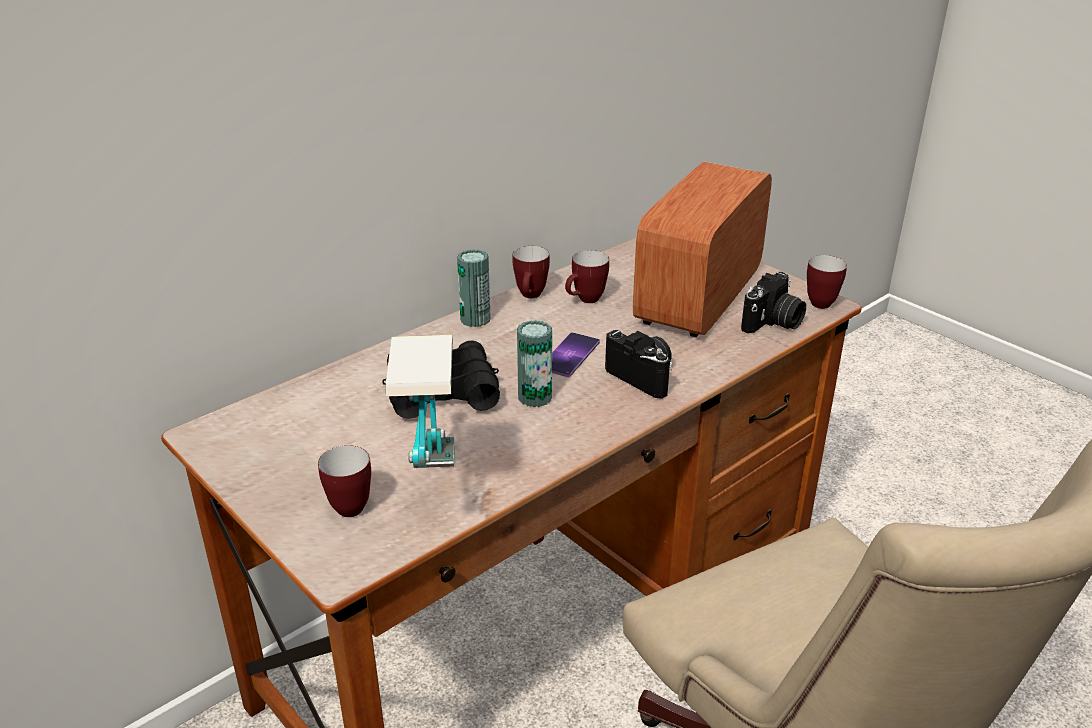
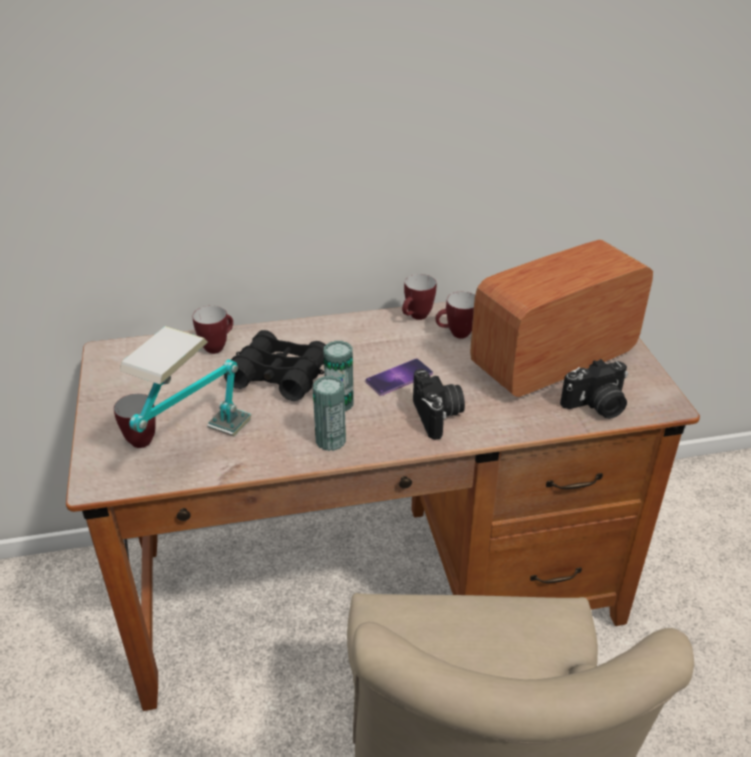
camera: 30 degrees right, 5 degrees up
(475, 319) = (357, 323): can -> can (330, 440)
(819, 301) = (661, 400): mug -> mug (217, 346)

